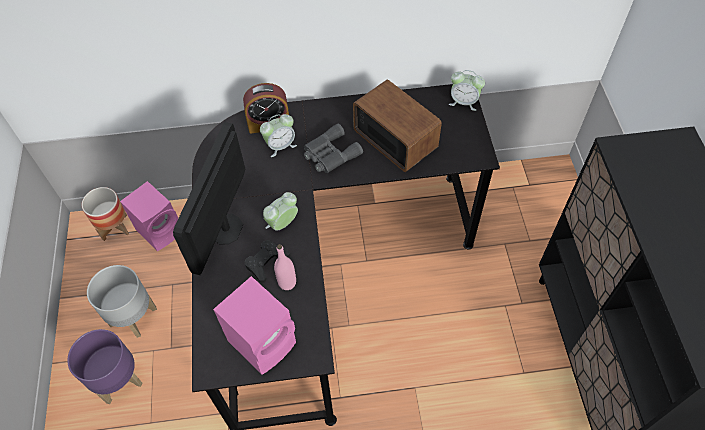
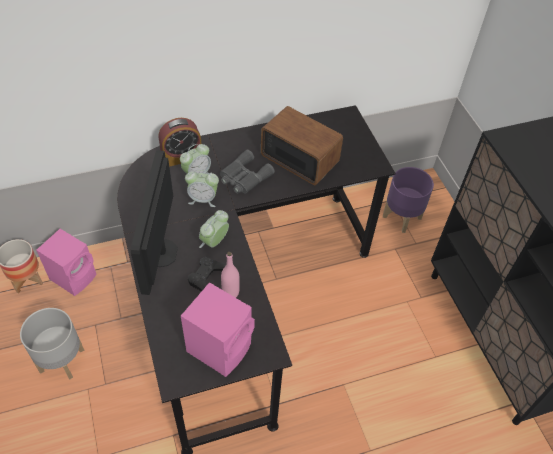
camera: 15 degrees left, 5 degrees down
(118, 380) = (57, 422): purple planter -> purple planter (401, 217)
(464, 102) = (352, 122): alarm clock -> alarm clock (203, 199)

